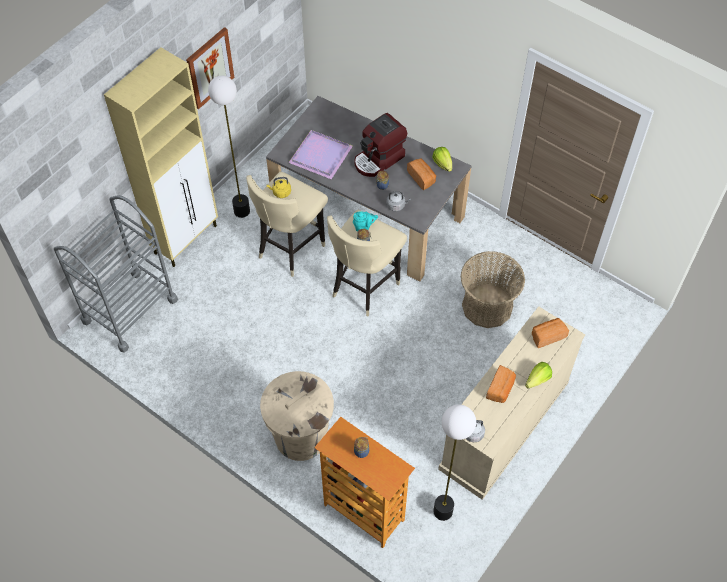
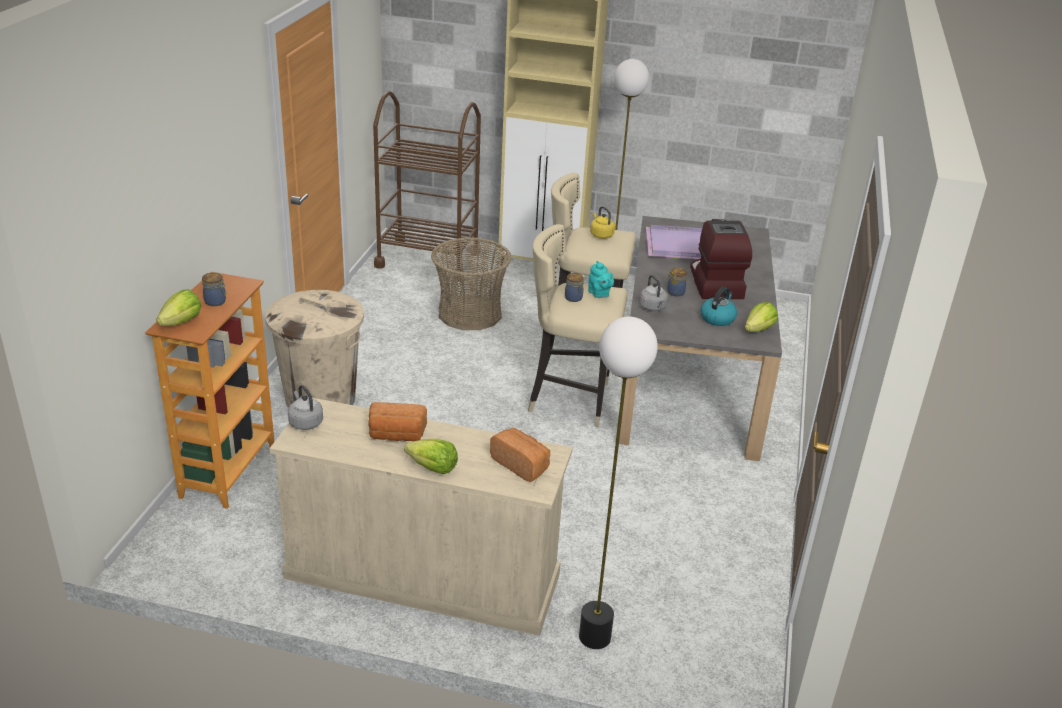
camera: 65 degrees right, 25 degrees down
(130, 310) = (428, 259): grey cart -> brown cart
(209, 68) = (668, 86): picture -> none
(379, 159) = (714, 283): coffee machine -> coffee machine turned 60 degrees clockwise
(383, 476) = (181, 322): none -> lettuce
(422, 178) = (717, 318): bread -> kettle
(443, 511) = (251, 542): floor lamp -> floor lamp (594, 637)
(487, 306) = (622, 515): basket -> basket (469, 314)

